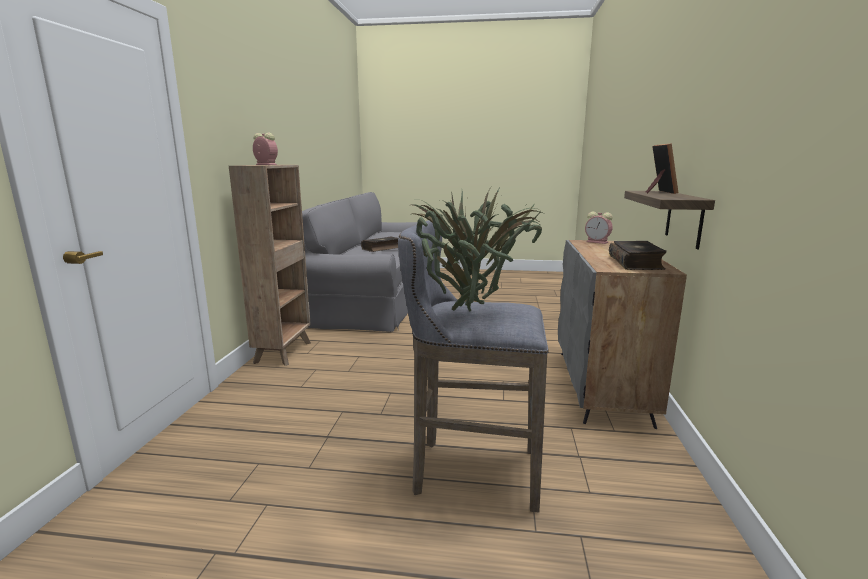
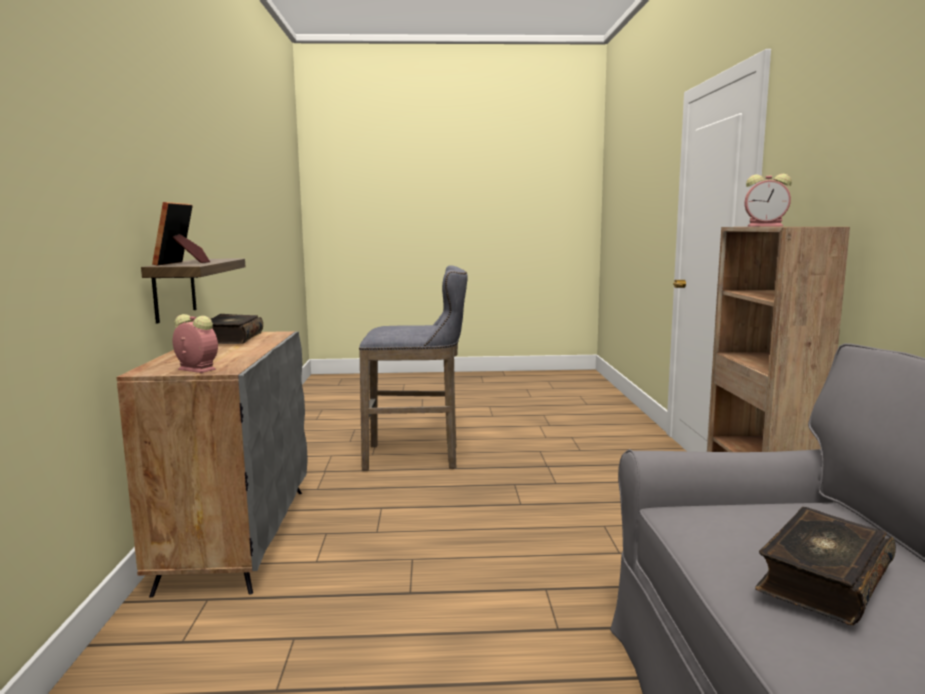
camera: 170 degrees right, 5 degrees down
(472, 314) = (415, 324): potted plant -> none

